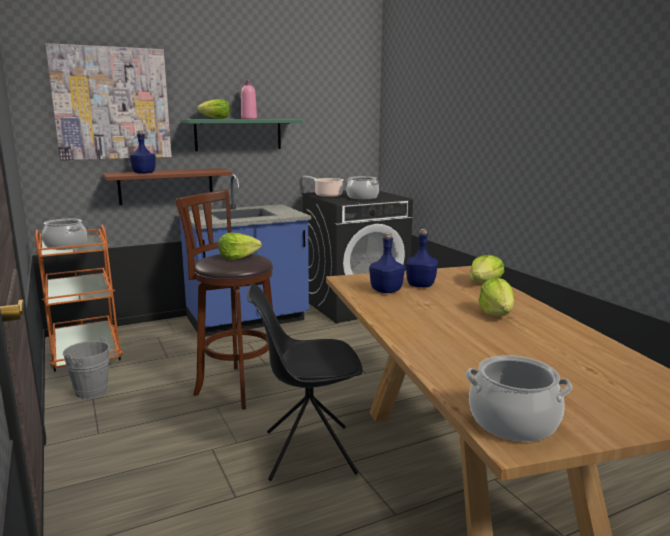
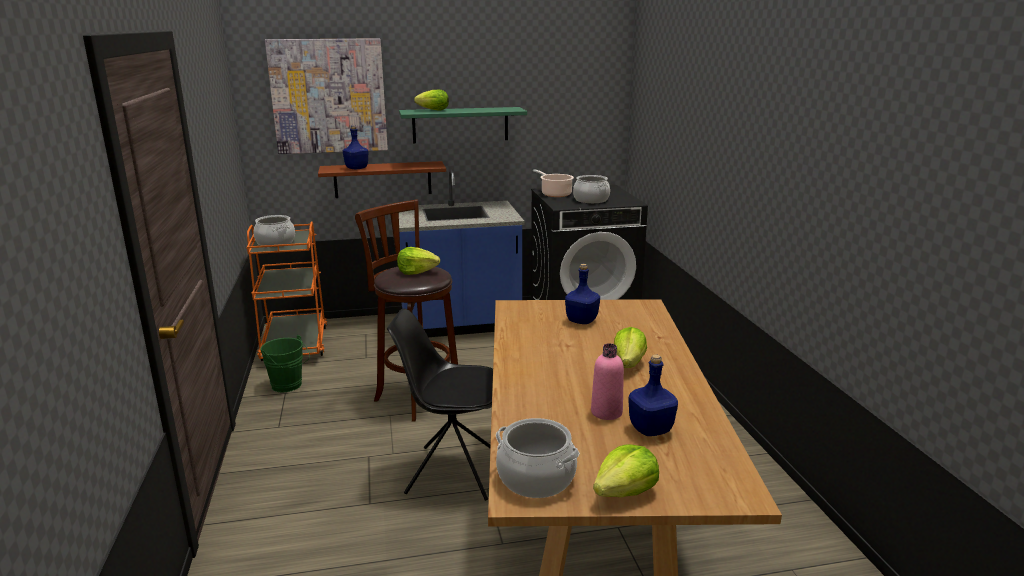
camera: 15 degrees right, 5 degrees up
(94, 392) = (288, 386): grey bucket -> green bucket
(249, 118) = (470, 109): pink bottle -> pink bottle (606, 412)
(386, 290) = (541, 324): blue bottle -> blue bottle (651, 429)
(484, 282) = (653, 323): lettuce -> lettuce (625, 491)

